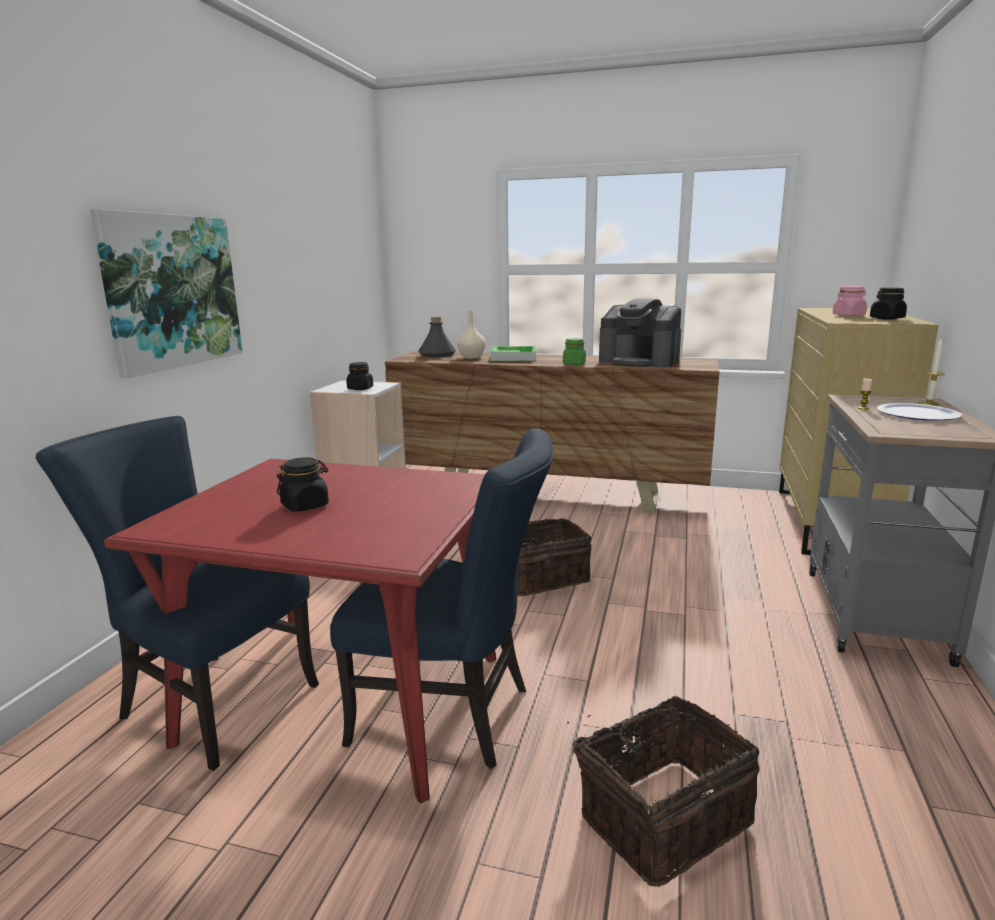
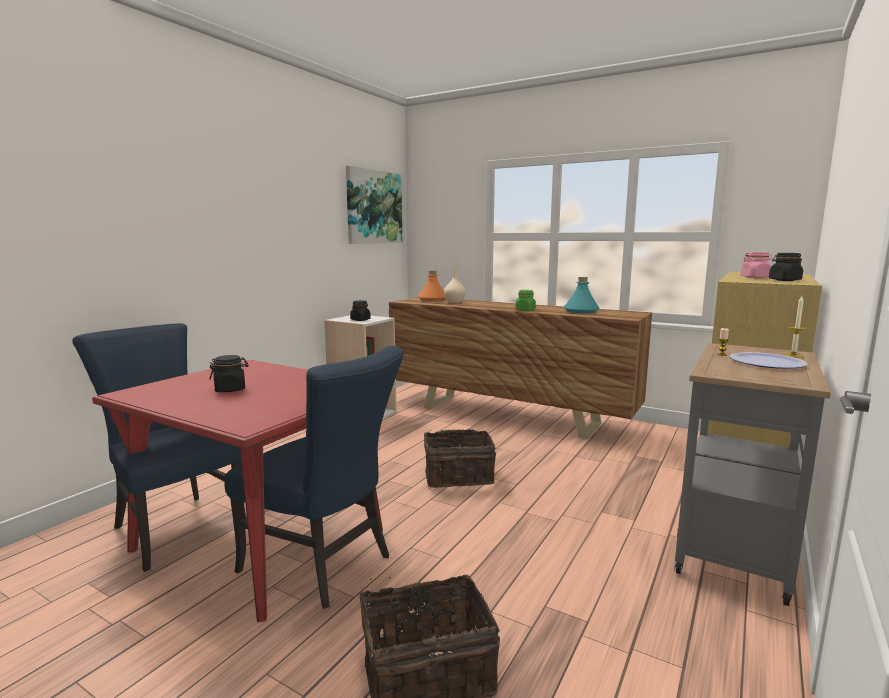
camera: 15 degrees right, 5 degrees down
(172, 291) = (209, 242): picture -> picture (374, 207)
(437, 355) = (432, 299): grey bottle -> orange bottle
(513, 357) = (486, 303): tray -> none
(639, 361) = (581, 311): coffee machine -> turquoise bottle

